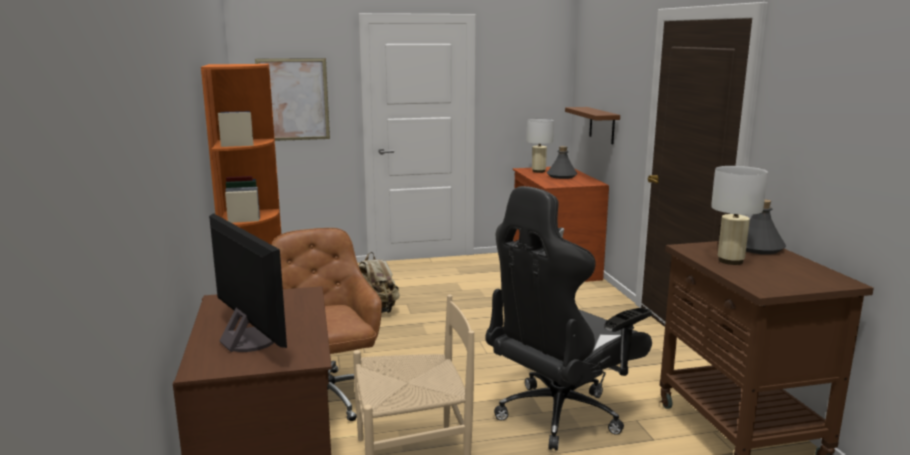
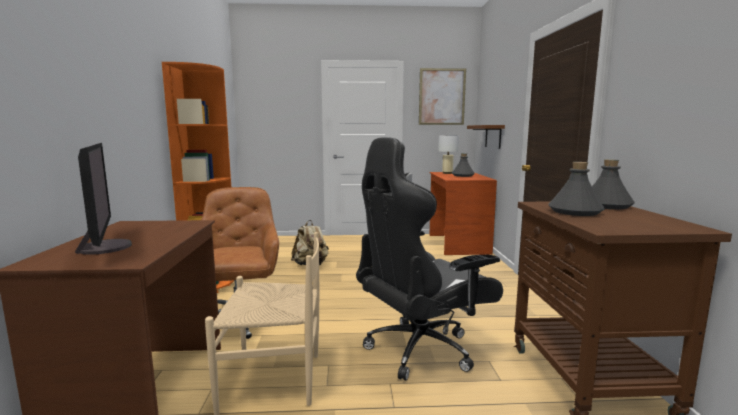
camera: 10 degrees right, 5 degrees down
(293, 99) = (275, 119): picture -> picture (442, 96)
(729, 261) = (574, 211): white table lamp -> grey bottle

